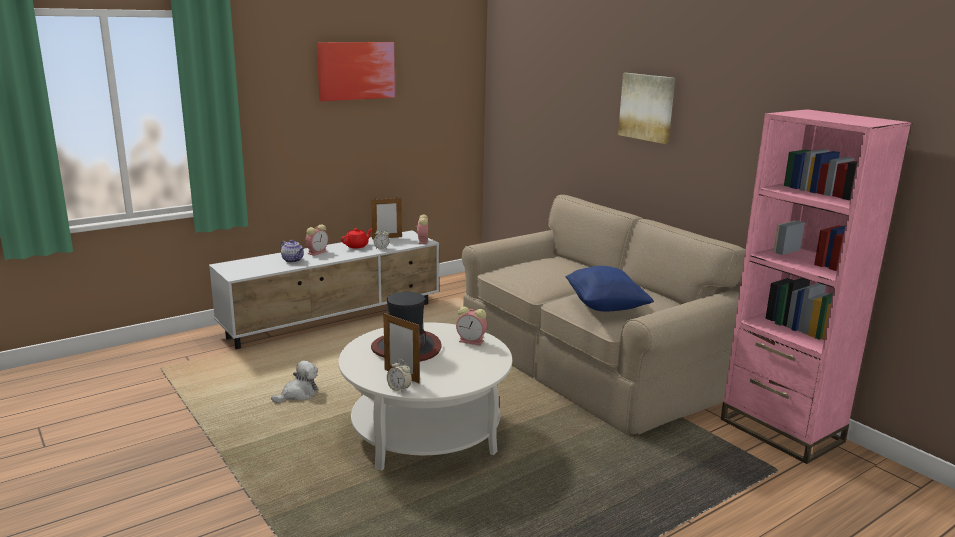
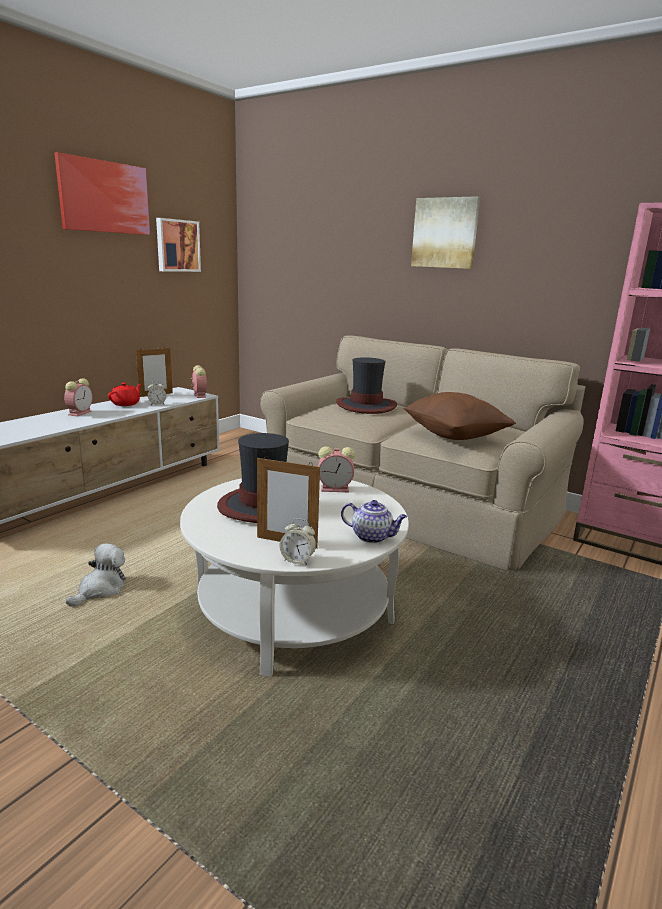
camera: 20 degrees left, 0 degrees up
(293, 260) = (53, 423): teapot -> teapot (372, 537)
(421, 103) = (177, 245): none -> picture
(555, 267) = (366, 406): none -> hat
(605, 307) = (454, 436): blue pillow -> brown pillow

